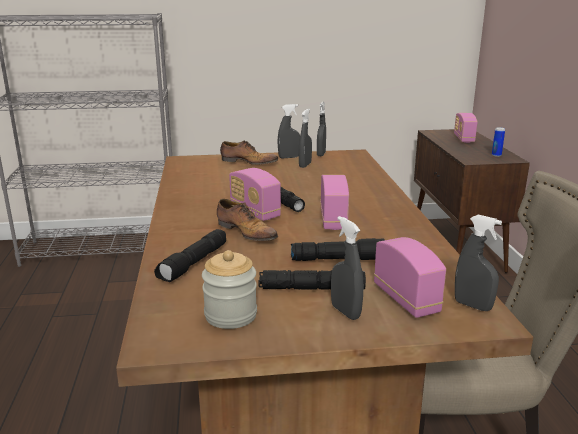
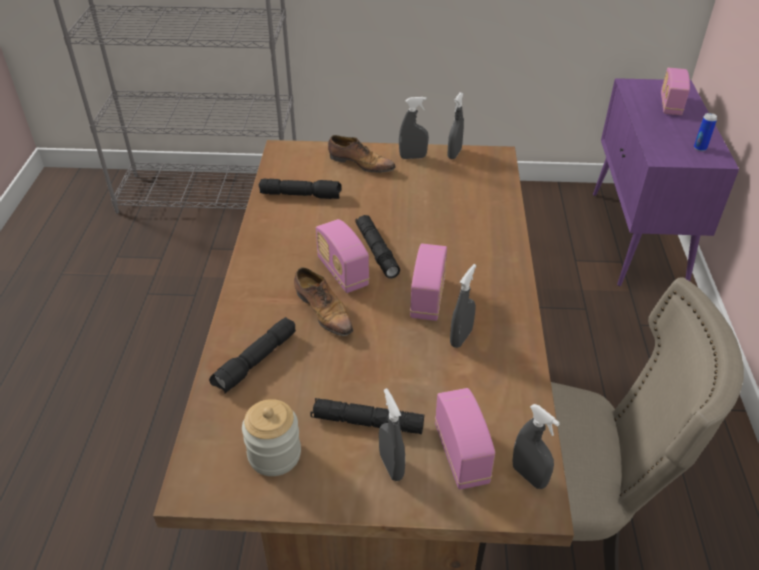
camera: 10 degrees right, 20 degrees up
(305, 165) = (427, 177): grey spray bottle -> grey spray bottle (461, 338)
(339, 259) = (412, 374): black flashlight -> black flashlight (301, 195)
(457, 248) = (637, 239): brown cabinet -> purple cabinet

